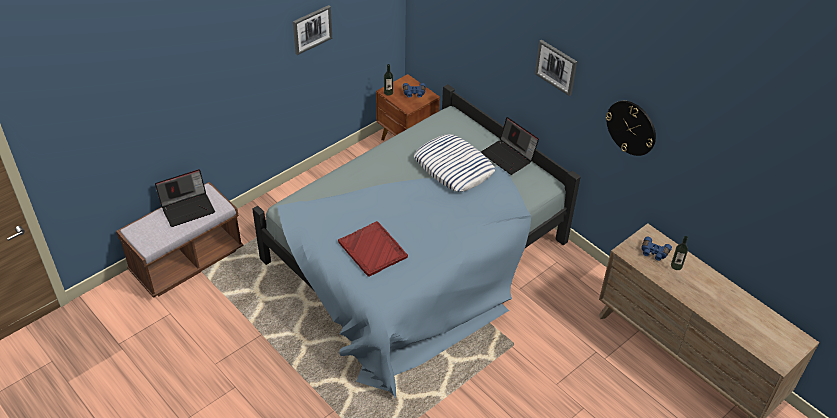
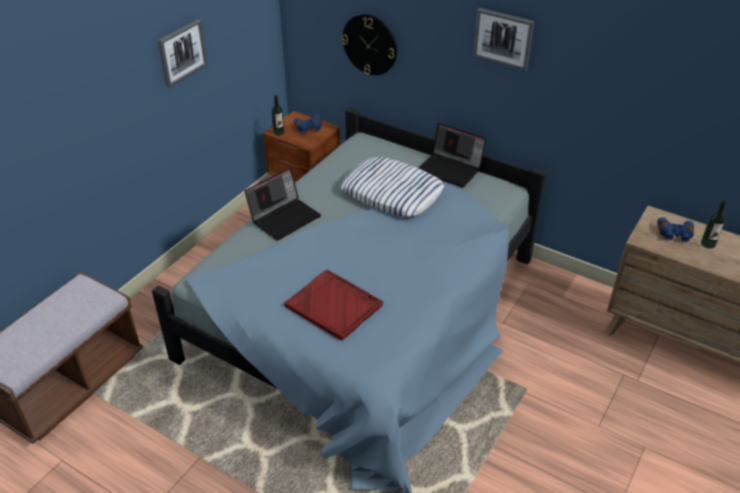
camera: 15 degrees left, 5 degrees down
(188, 208) = (60, 309): laptop -> laptop (285, 217)
(631, 127) = (619, 87): wall clock -> wall clock (370, 44)

